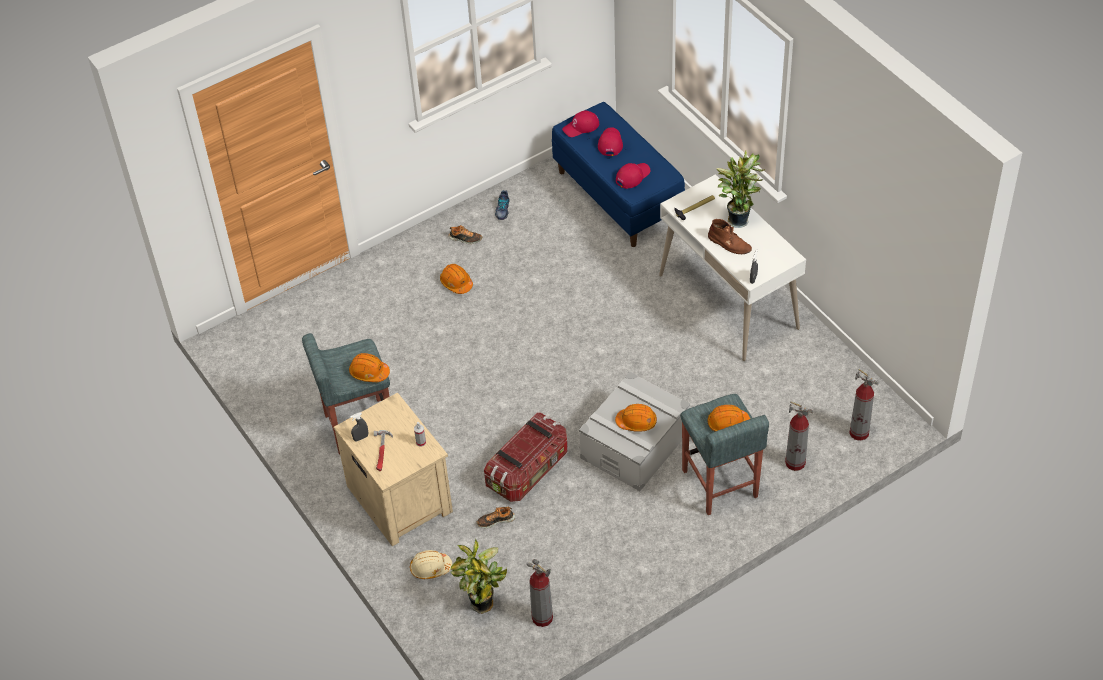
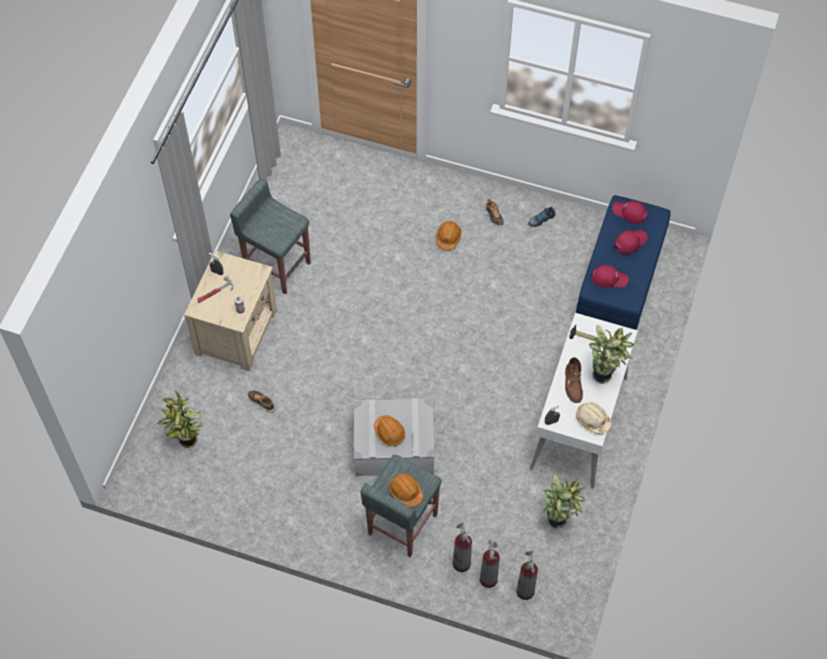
camera: 50 degrees right, 10 degrees up
(369, 372) = (276, 238): orange hard hat -> none
(430, 568) = (194, 389): beige hard hat -> beige hard hat (592, 420)
(528, 470) = (320, 393): storage box -> none
(542, 617) = (203, 484): fire extinguisher -> fire extinguisher (488, 579)
(809, 369) = (558, 519): none -> potted plant

